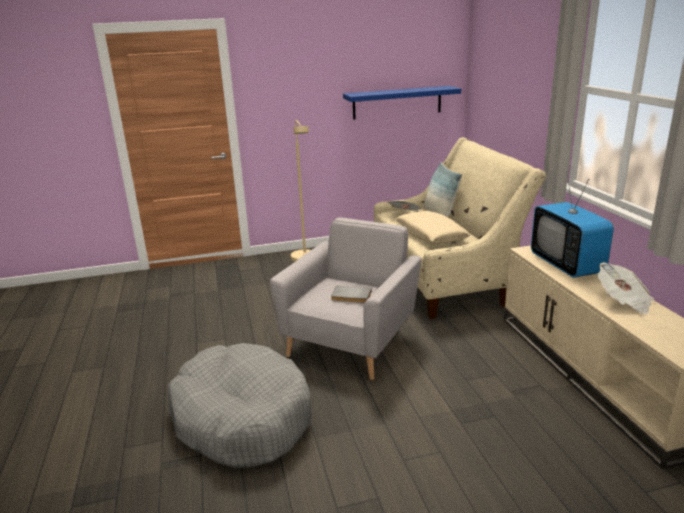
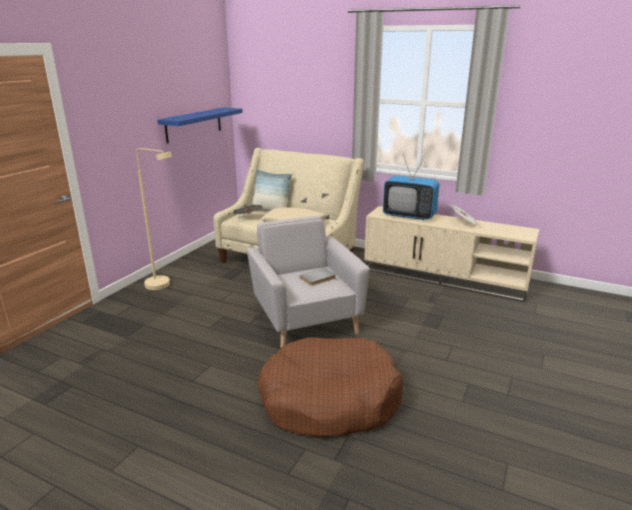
camera: 50 degrees left, 0 degrees up
(242, 418) = (329, 400): grey dog bed -> brown dog bed

